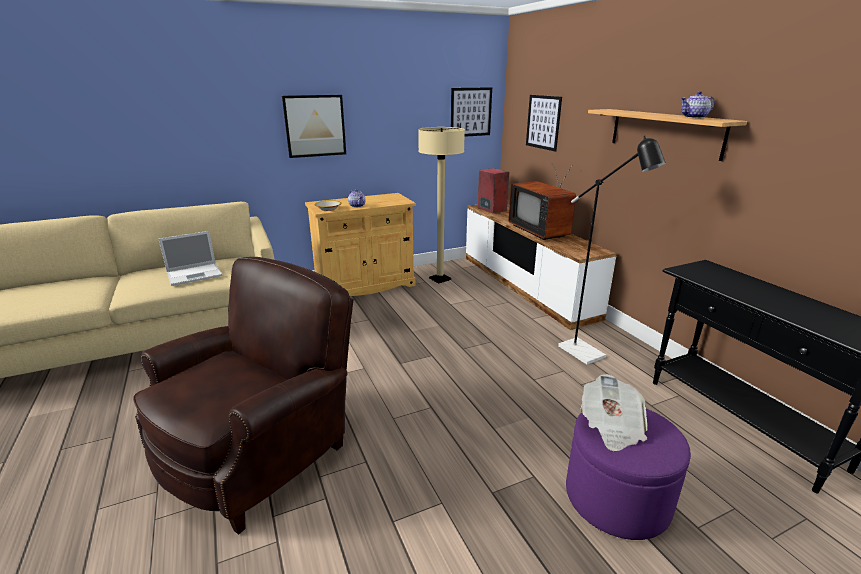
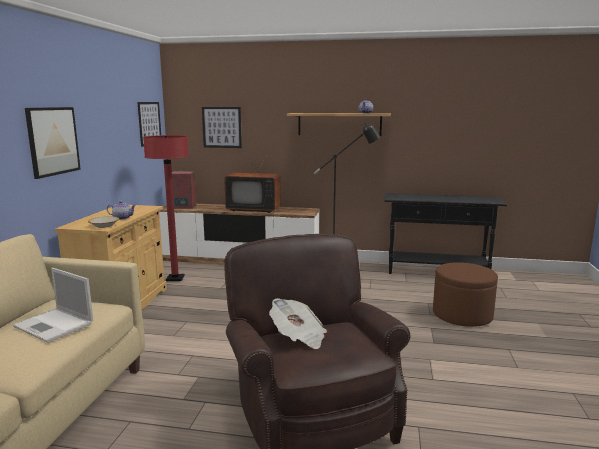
camera: 55 degrees left, 10 degrees down
(195, 274) = (55, 325): laptop -> laptop turned 120 degrees clockwise
(440, 279) = (175, 278): beige floor lamp -> red floor lamp
(611, 427) = (460, 271): newspaper -> newspaper (298, 337)
(617, 498) = (462, 315): purple ottoman -> brown ottoman

